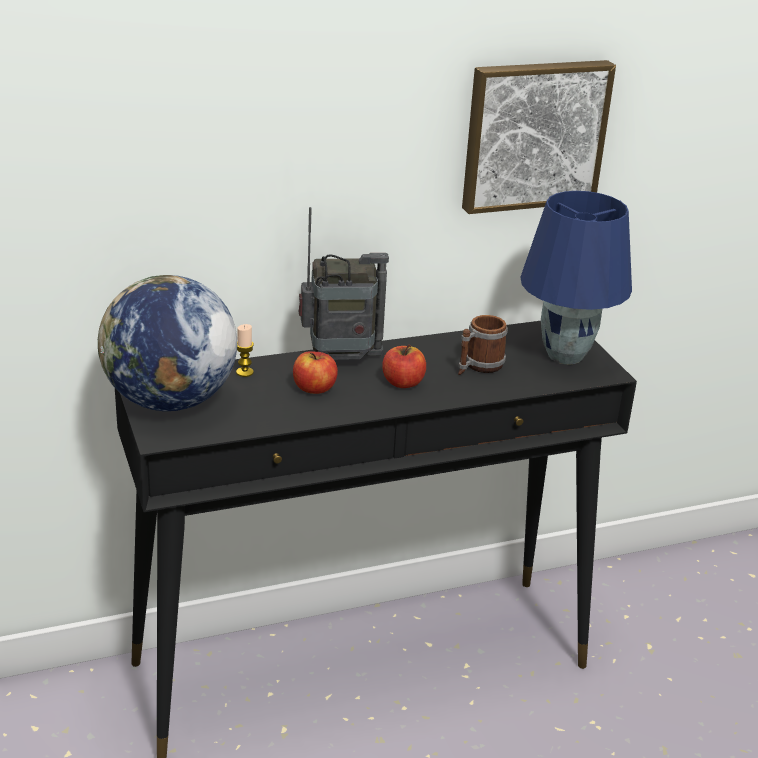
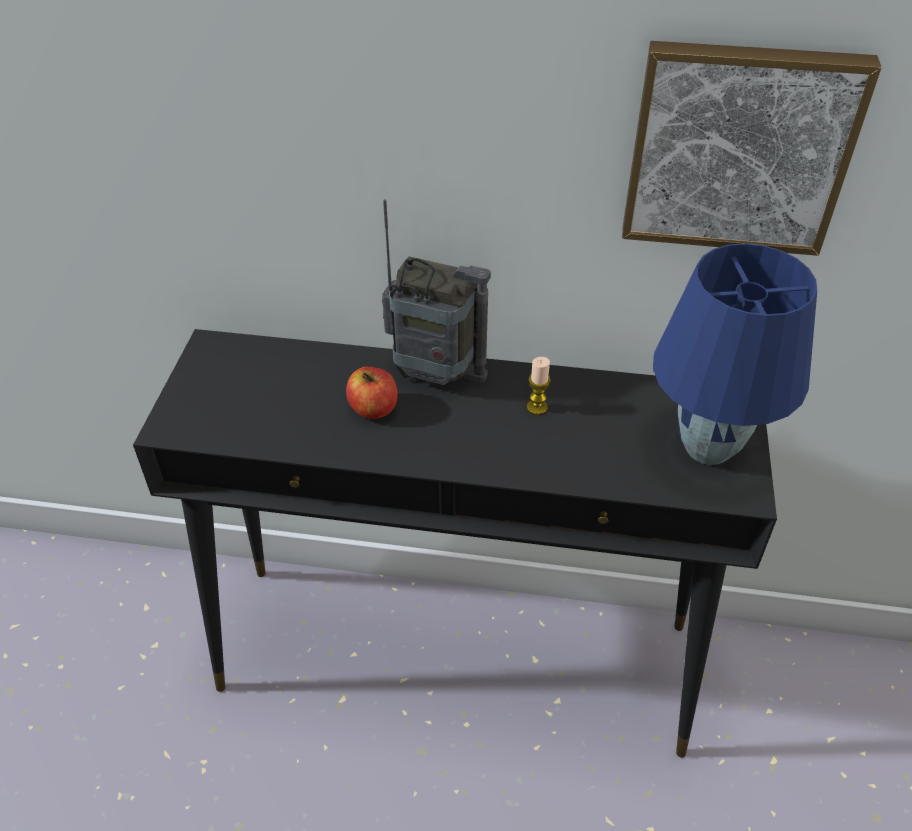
camera: 30 degrees right, 15 degrees up
(169, 401) = (216, 381): globe -> none
(244, 372) = (320, 363): candle -> candle (537, 407)
(403, 383) = (476, 430): apple -> none
(478, 367) = (584, 433): mug -> none

